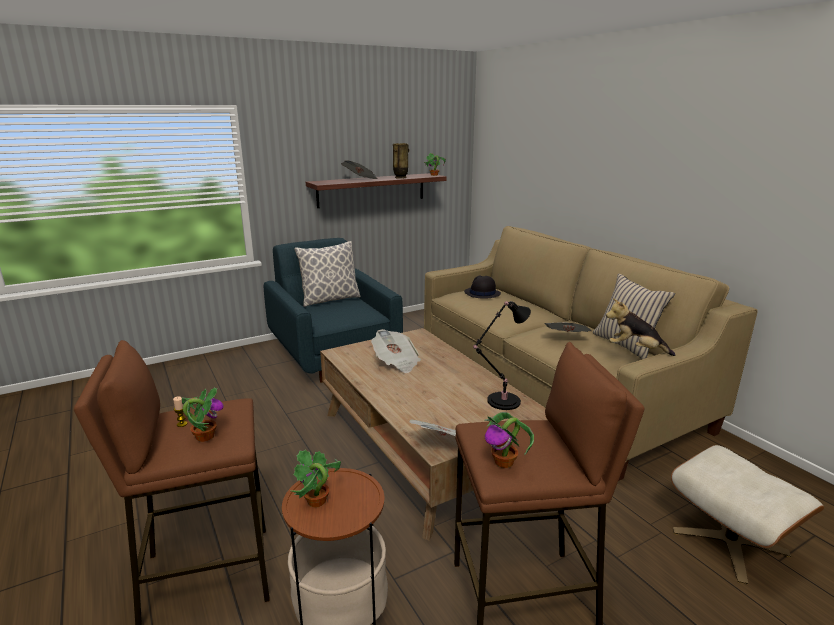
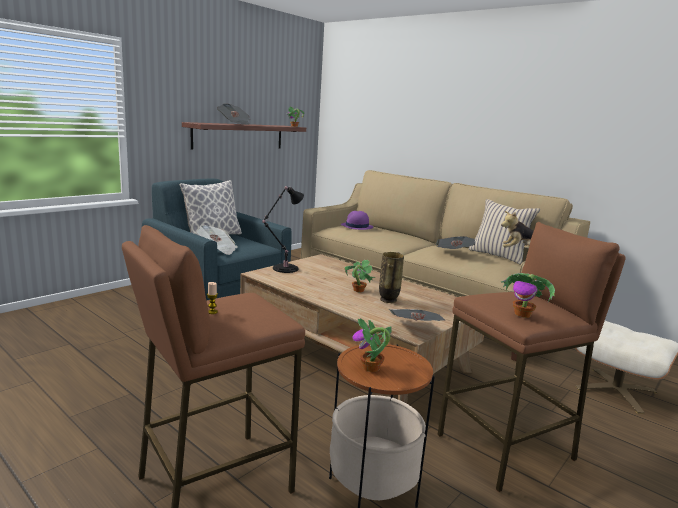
camera: 20 degrees left, 5 degrees down
(204, 436) = (248, 318): potted plant -> potted plant (358, 290)
(396, 363) = (321, 278): newspaper -> newspaper (217, 250)
(401, 178) = (268, 125): vase -> vase (388, 300)
(482, 293) = (356, 226): black hat -> purple hat
(501, 401) = (433, 299): black table lamp -> black table lamp (283, 269)

